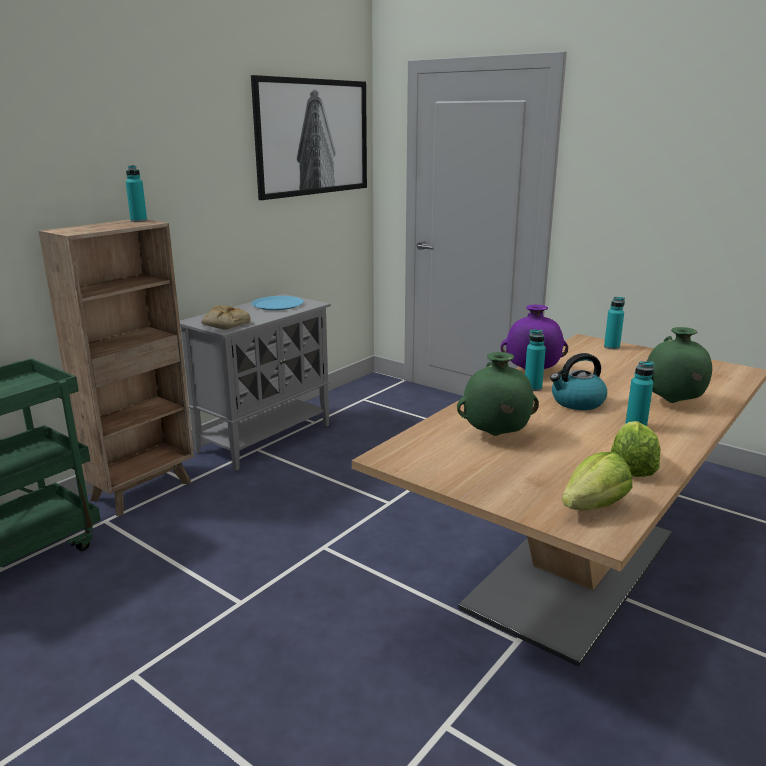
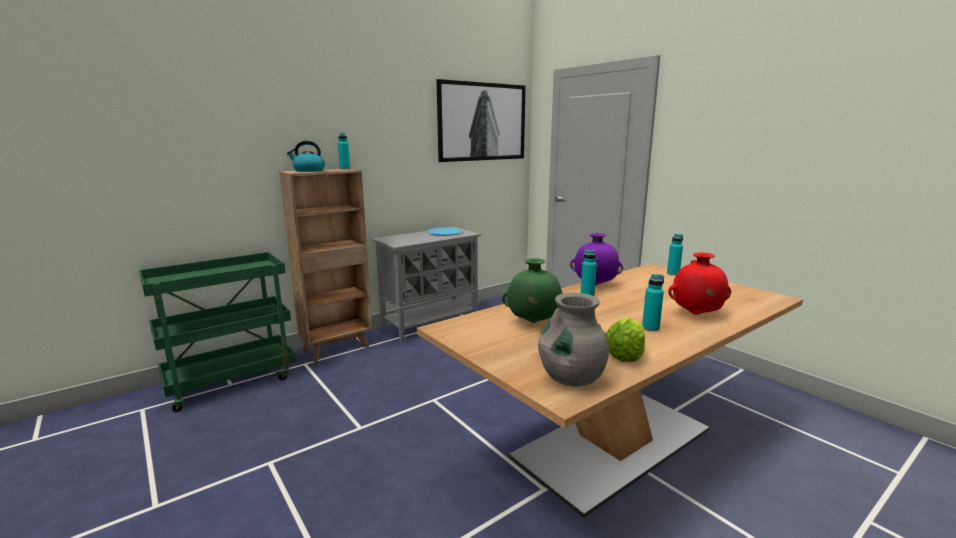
camera: 15 degrees right, 5 degrees down
(225, 324) = (401, 241): bread -> none
(577, 402) = (615, 307): kettle -> kettle (308, 170)
(594, 506) = (572, 378): lettuce -> grey vase
(672, 402) = (696, 314): green vase -> red vase

